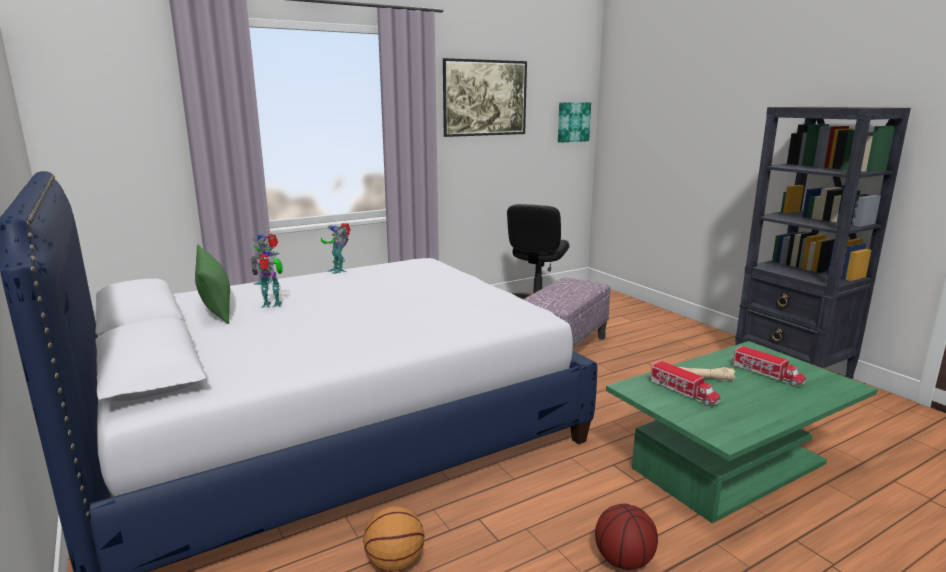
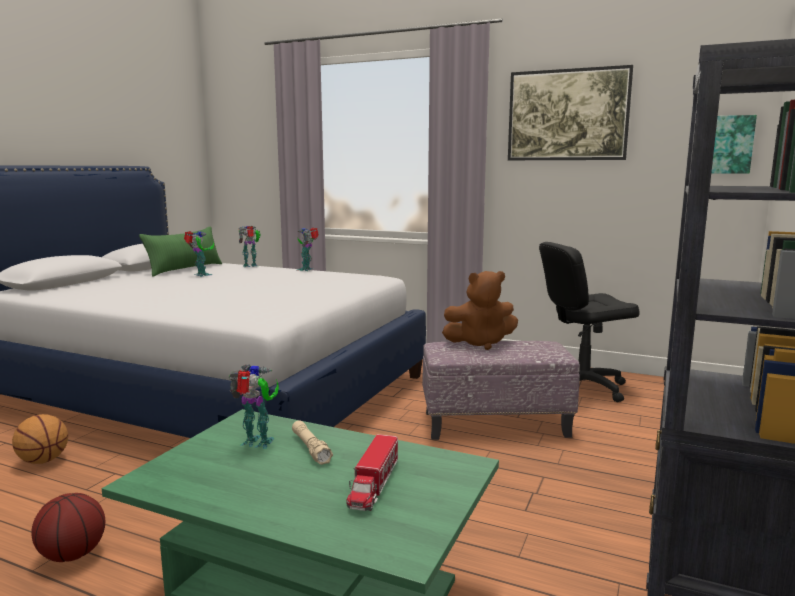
camera: 55 degrees right, 5 degrees down
(548, 291) = (480, 343): none -> brown plush toy
(683, 392) = (258, 444): toy truck -> toy robot

